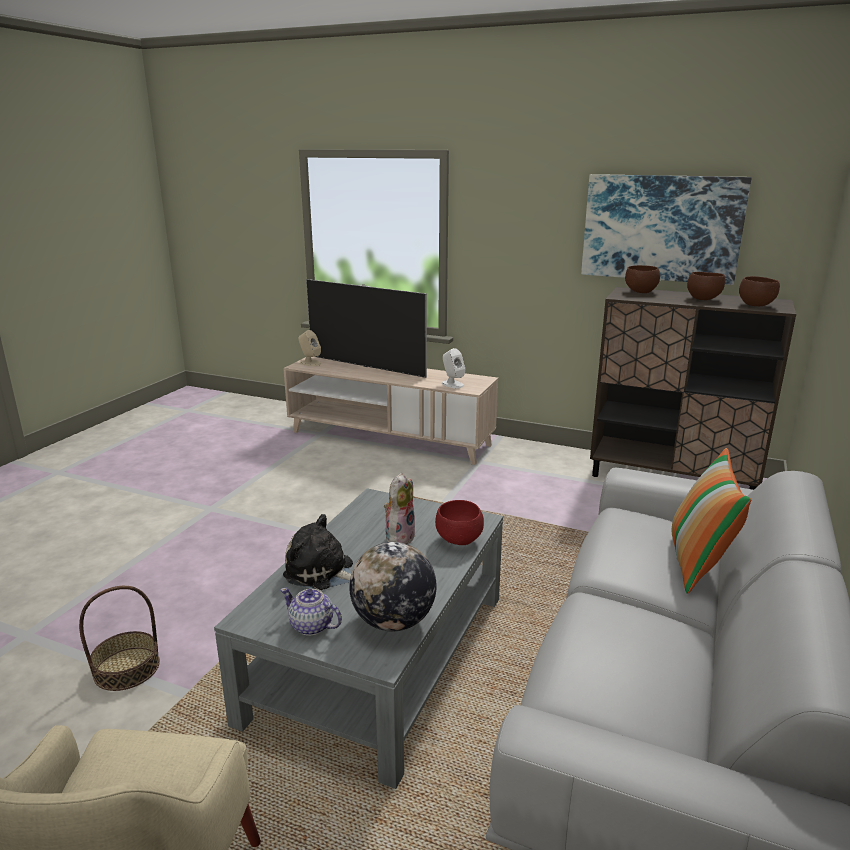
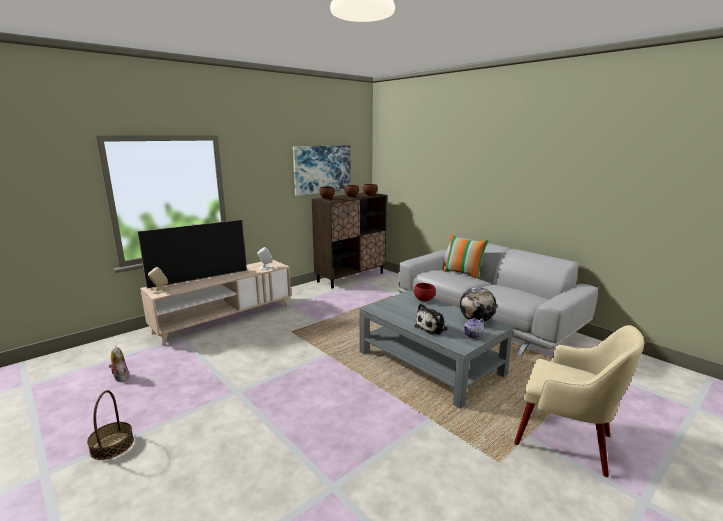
camera: 65 degrees left, 5 degrees down
(127, 668) = (398, 439): basket -> basket (112, 445)
(399, 537) = (412, 309): plush toy -> plush toy (120, 377)

